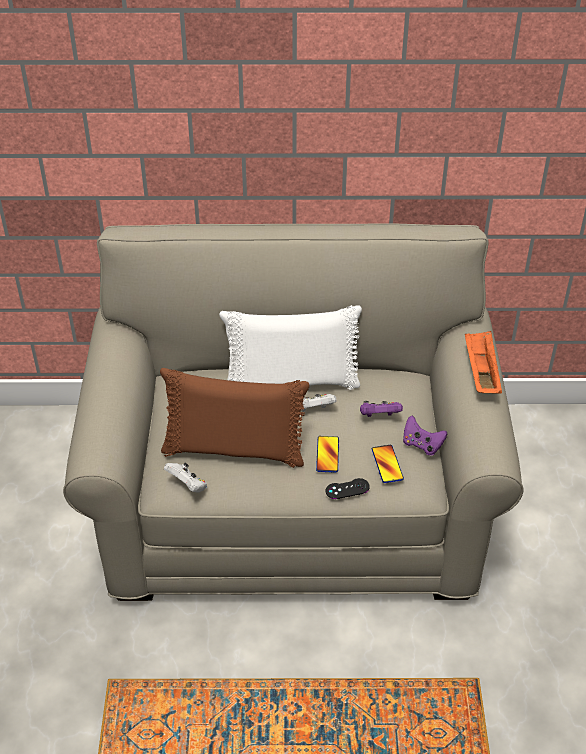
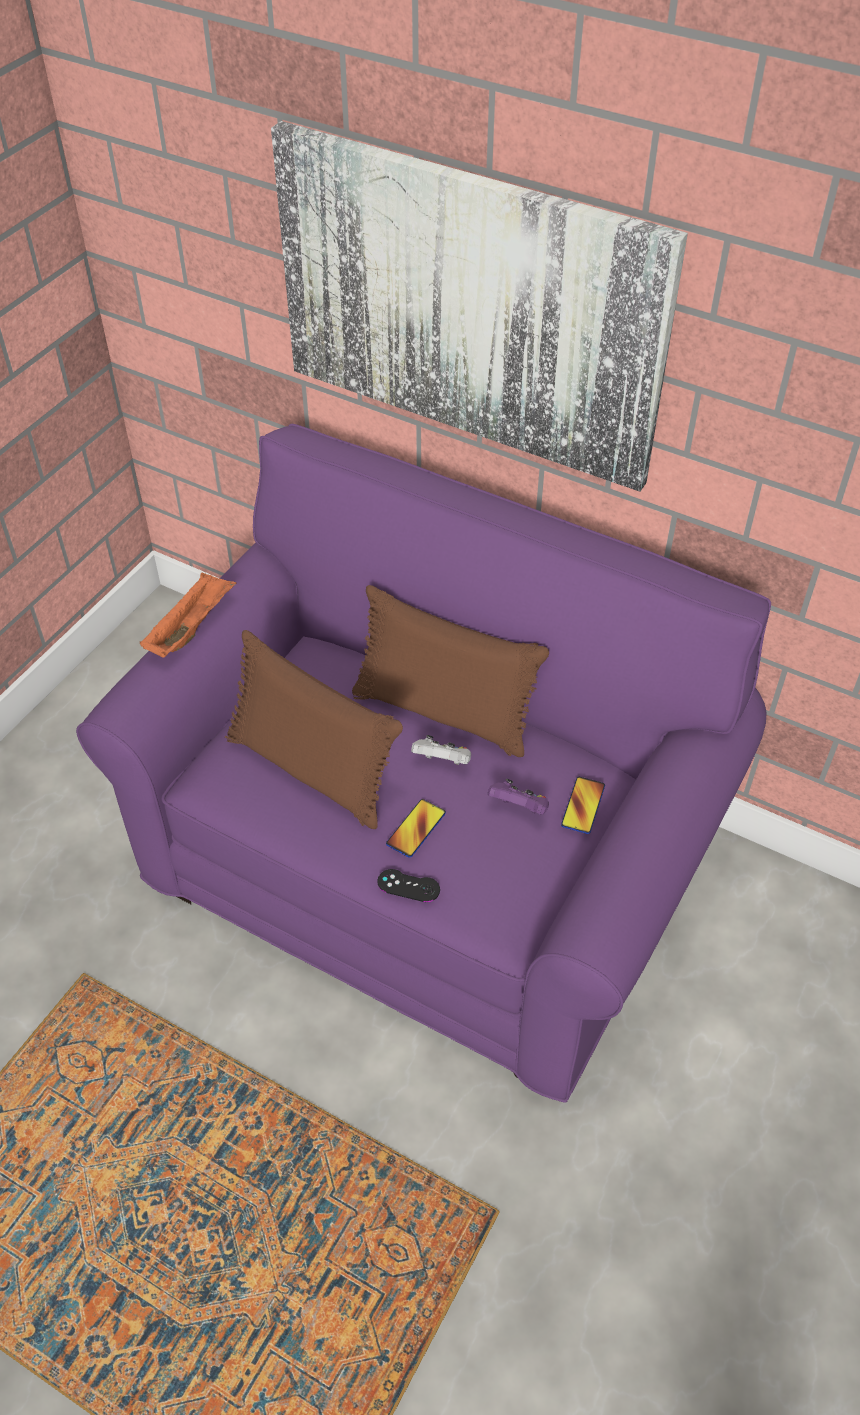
camera: 30 degrees right, 5 degrees up
(188, 486) = (227, 790): white game controller -> none
(232, 103) = (469, 307): none -> picture
(291, 381) = (444, 712): white pillow -> brown pillow
(294, 502) = (431, 863): beige sofa -> purple sofa
(387, 464) = (481, 877): phone -> phone (583, 806)
(422, 445) = (548, 872): purple game controller -> none
(480, 372) = (671, 810): orange tray -> orange tray (191, 627)

